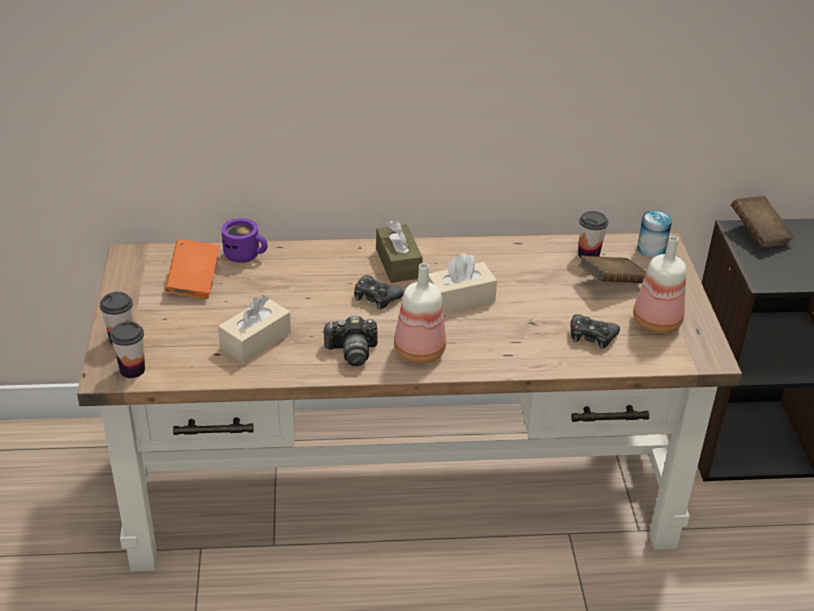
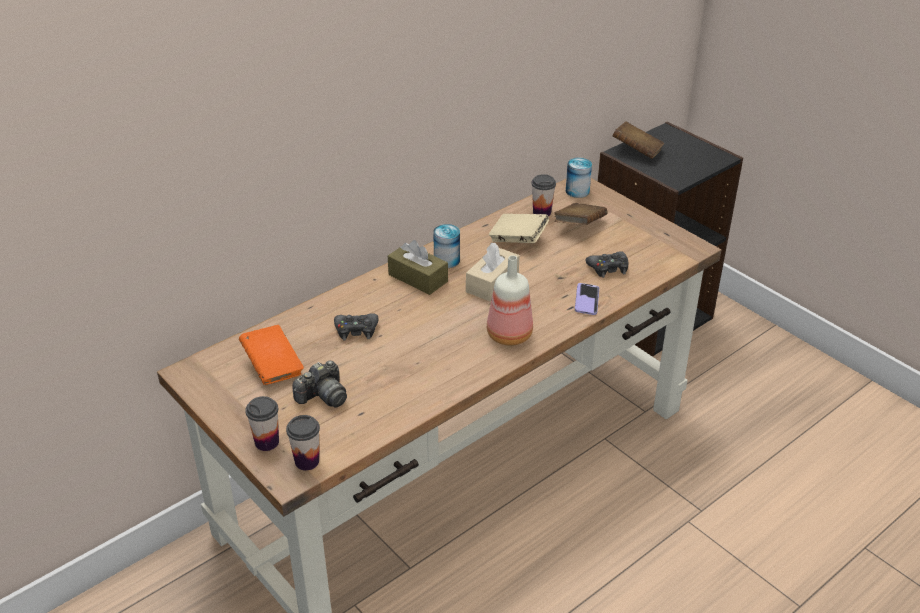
camera: 35 degrees left, 0 degrees up
(245, 254) = (289, 326): purple mug -> none
(255, 340) = (379, 388): beige tissue box -> none
(352, 351) = (461, 359): camera -> camera (323, 396)
(376, 297) = (431, 310): black game controller -> black game controller (356, 330)
(443, 259) = (447, 260): none -> can
(532, 355) = (587, 300): none -> phone
(533, 270) = (518, 239): none -> beige book
(657, 323) = (638, 240): bottle -> none

